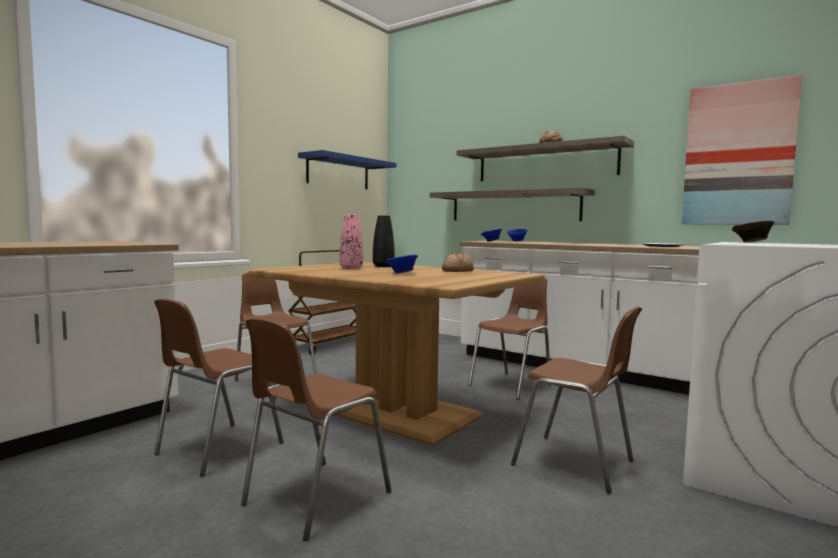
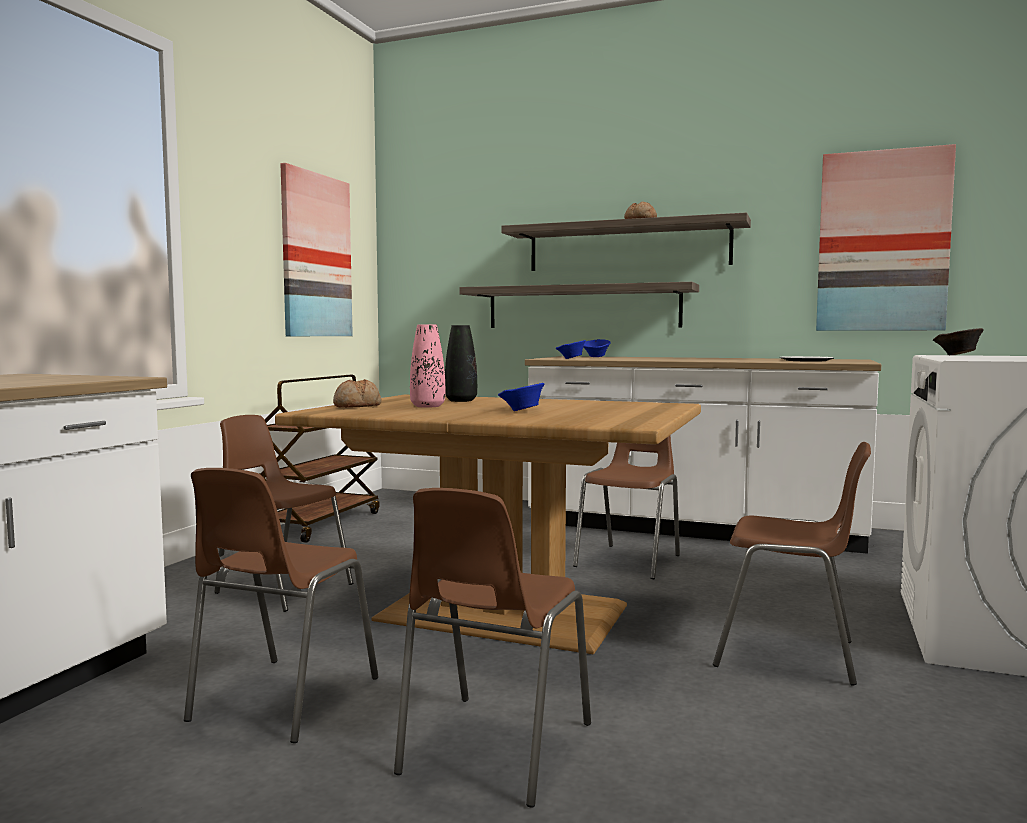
camera: 15 degrees left, 0 degrees up
(338, 172) = (316, 256): blue shelf -> picture
(457, 271) = (583, 404): bread -> bread (357, 406)

